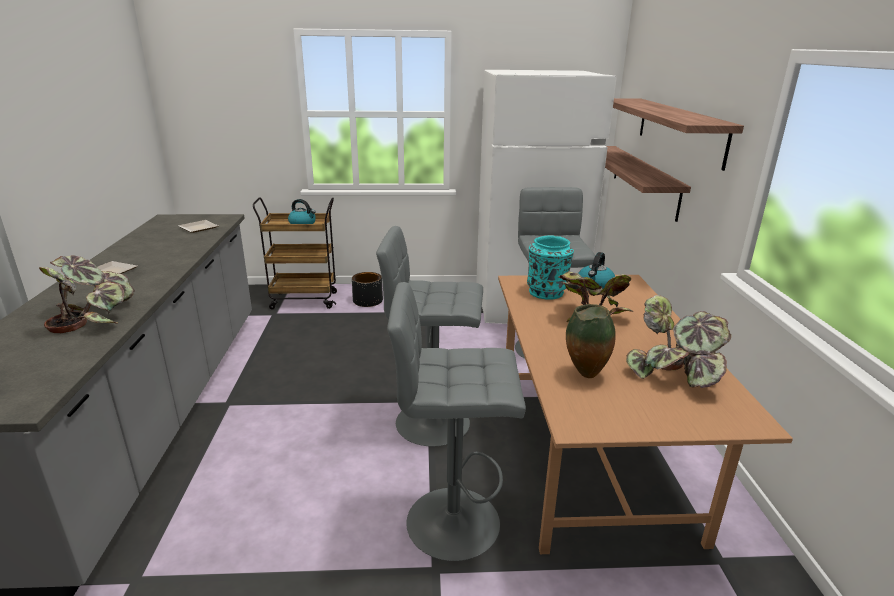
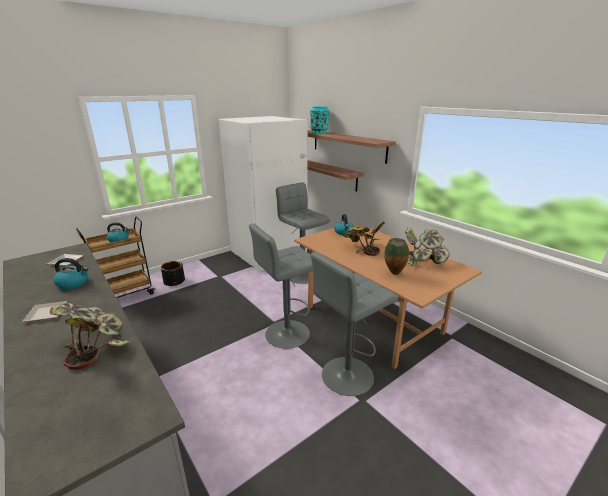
camera: 35 degrees left, 0 degrees up
(171, 251) = (73, 283): none -> kettle
(547, 292) = (328, 241): turquoise vase -> turquoise vase (319, 132)

